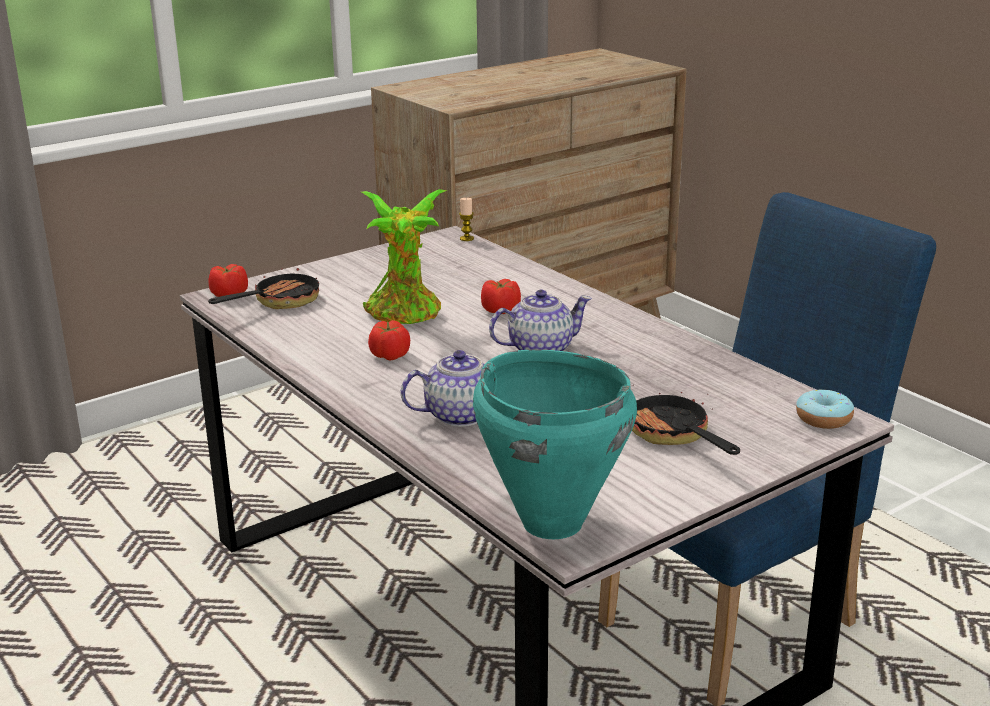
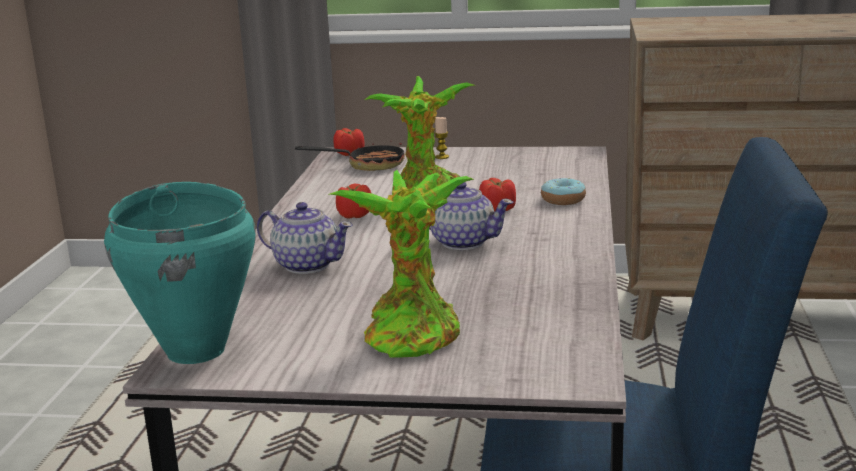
camera: 45 degrees right, 5 degrees down
(466, 238) = (591, 156): candle -> candle (442, 157)
(673, 436) = (412, 332): frying pan -> potted plant
(823, 419) = (566, 370): donut -> donut (563, 200)

